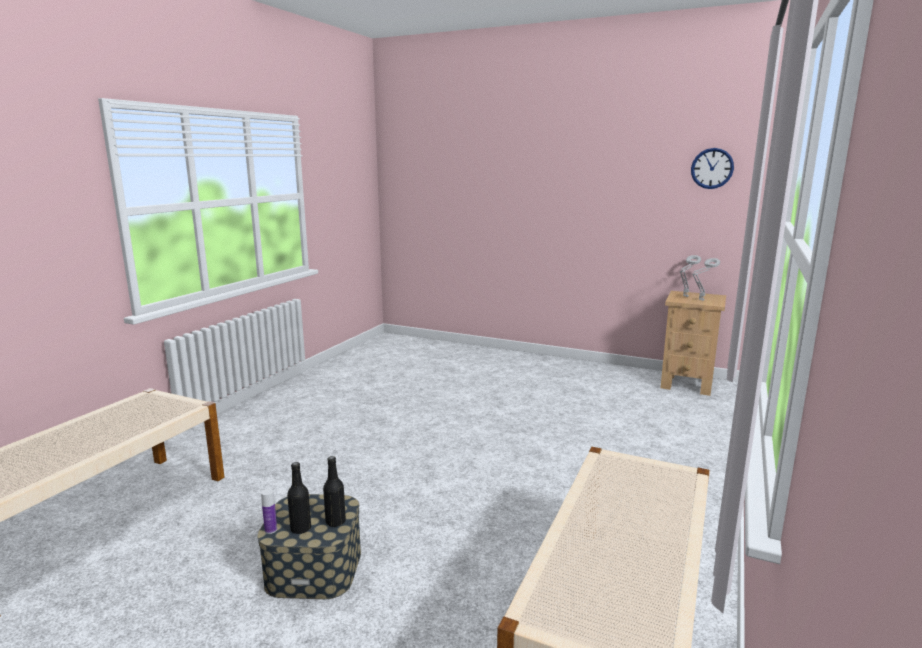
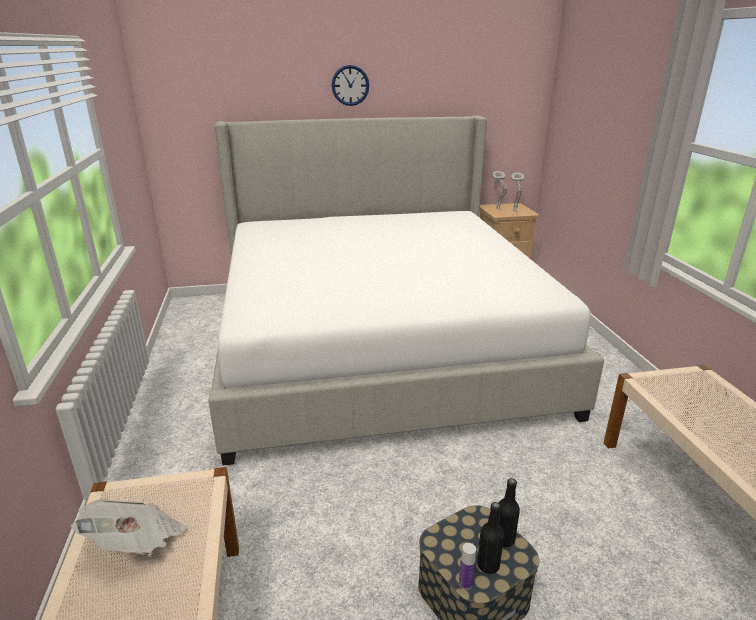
camera: 35 degrees left, 10 degrees up
(124, 417) = (137, 542): none -> newspaper
(488, 399) = (378, 345): none -> bed
(712, 168) = (508, 90): wall clock -> wall clock (350, 85)

